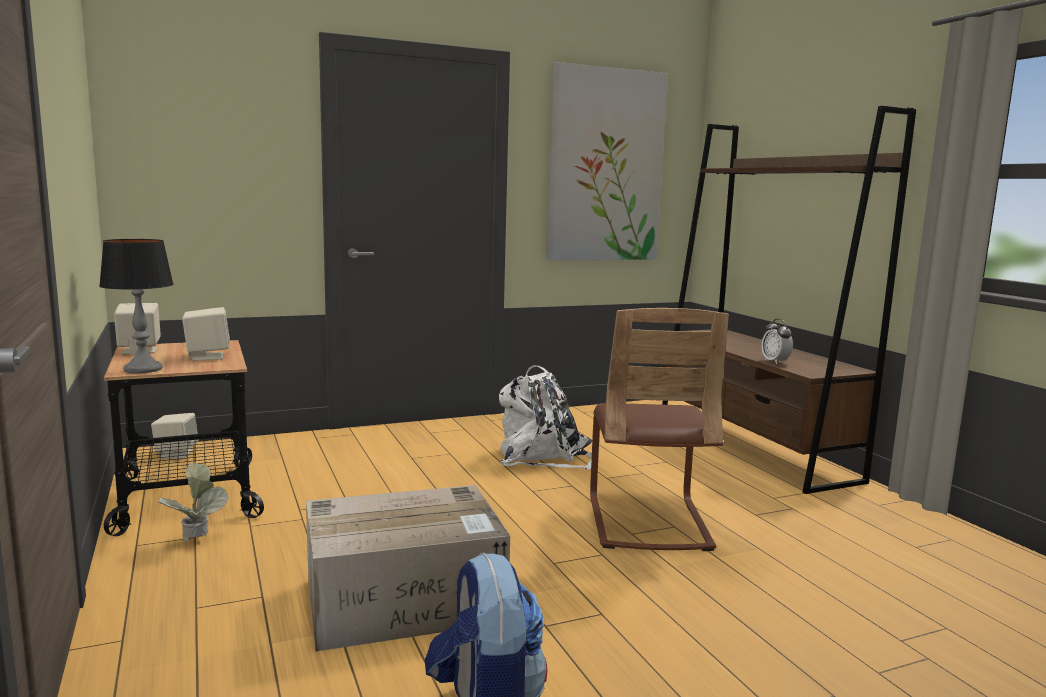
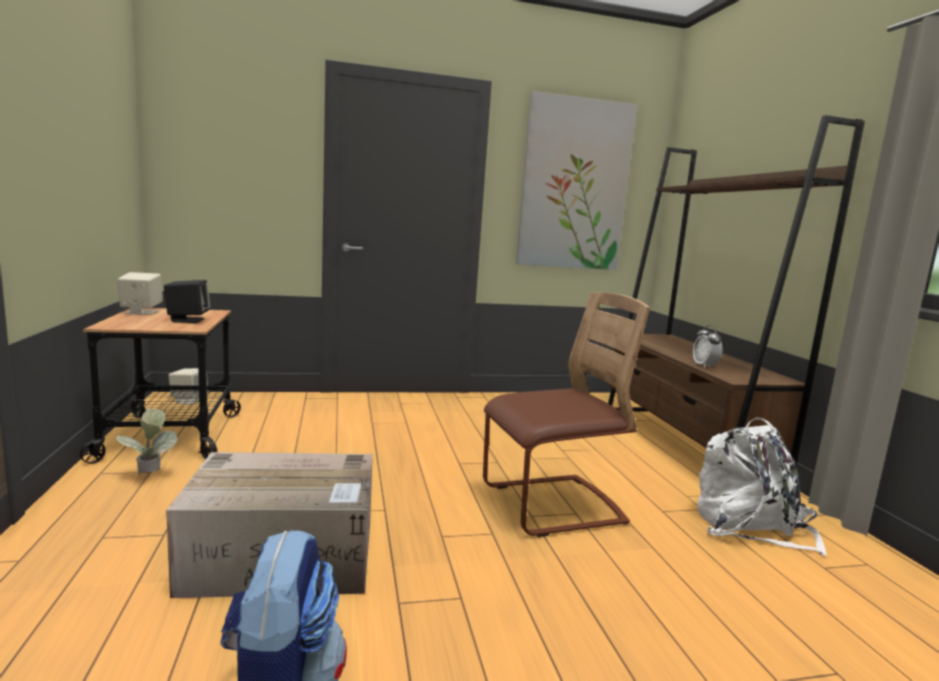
camera: 10 degrees right, 0 degrees up
(142, 369) = (122, 325): table lamp -> none
(207, 356) = (188, 320): beige speaker -> black speaker
(542, 457) = (484, 434): white backpack -> white backpack (750, 525)
(647, 522) = (551, 506): brown chair -> brown chair turned 120 degrees counterclockwise

